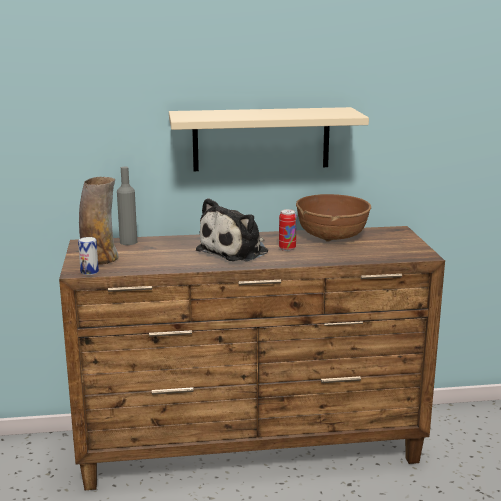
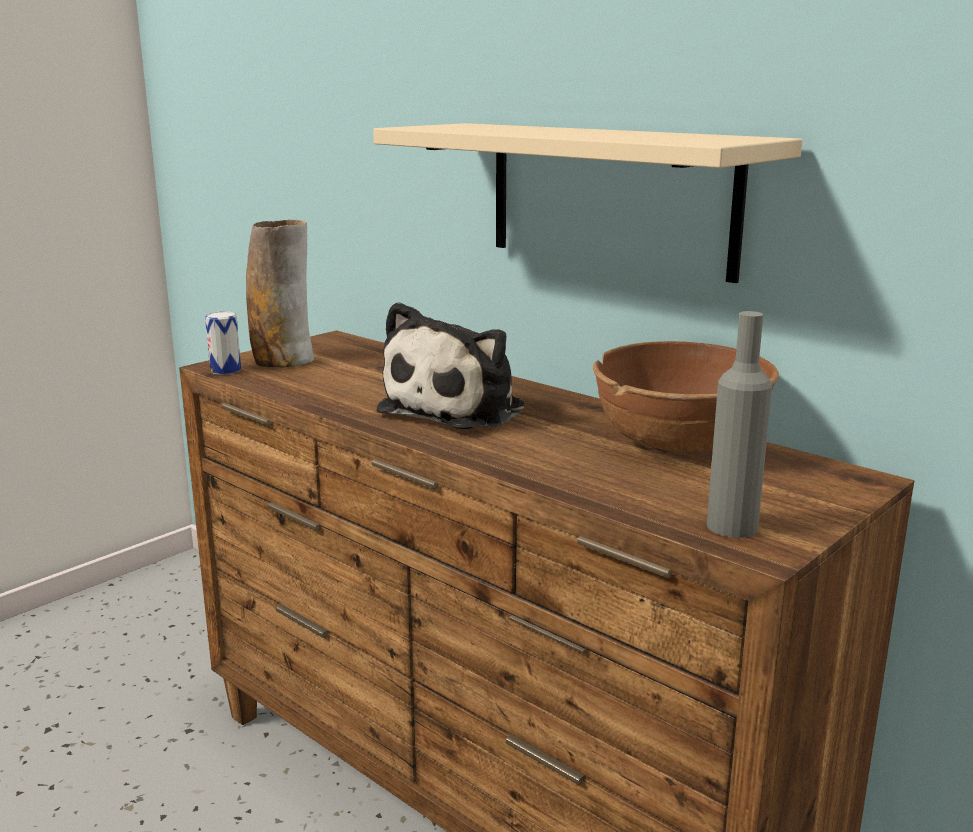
camera: 50 degrees right, 0 degrees up
(128, 242) = (378, 352): grey bottle -> grey bottle (732, 526)
(236, 251) = (459, 409): plush toy -> plush toy turned 60 degrees counterclockwise
(287, 248) = (541, 433): can -> none

